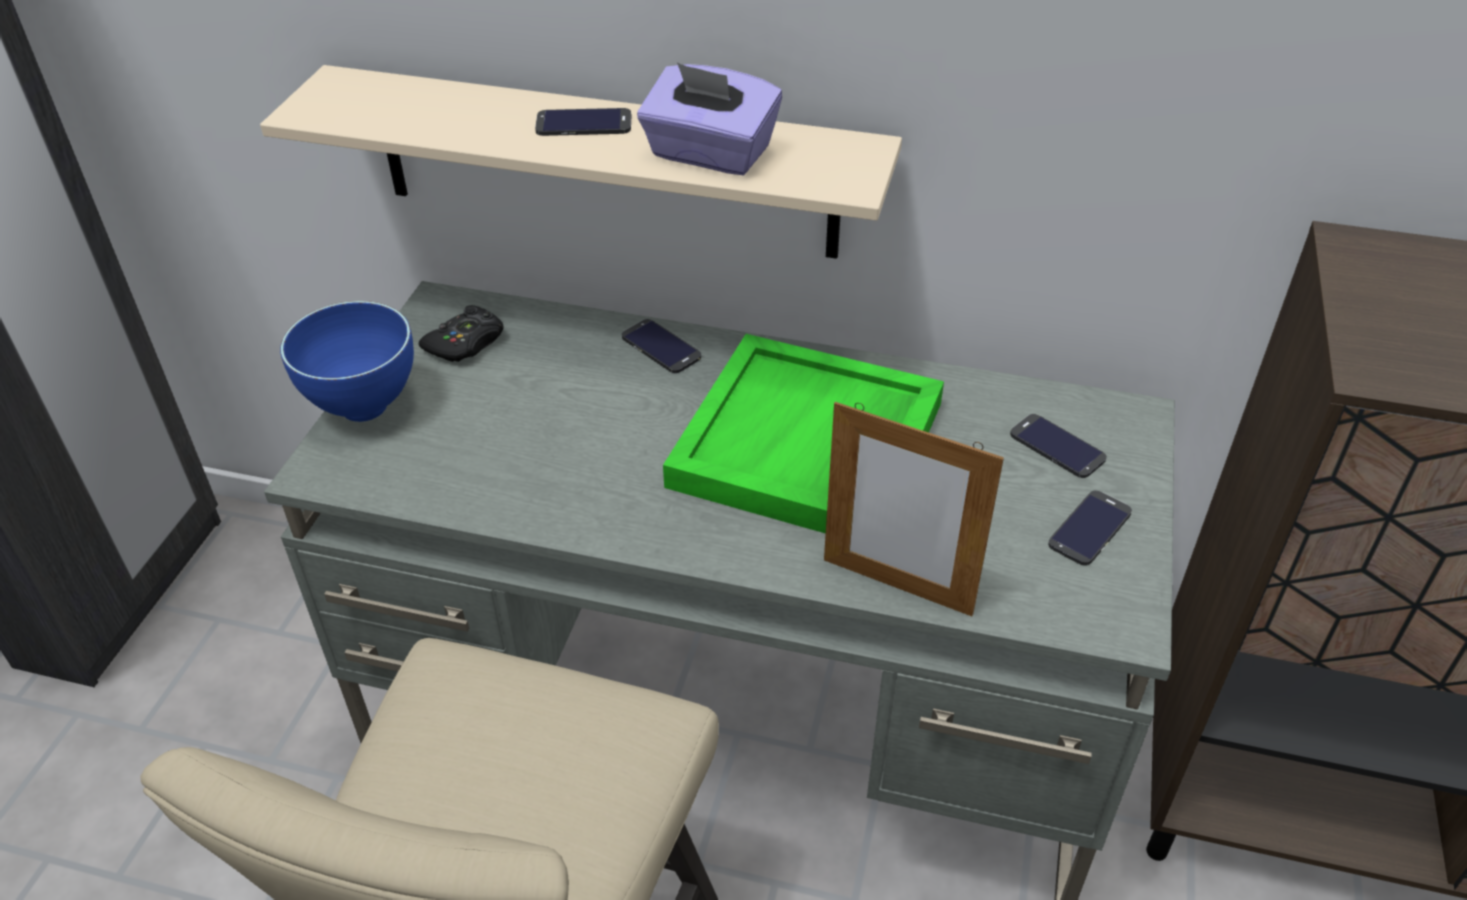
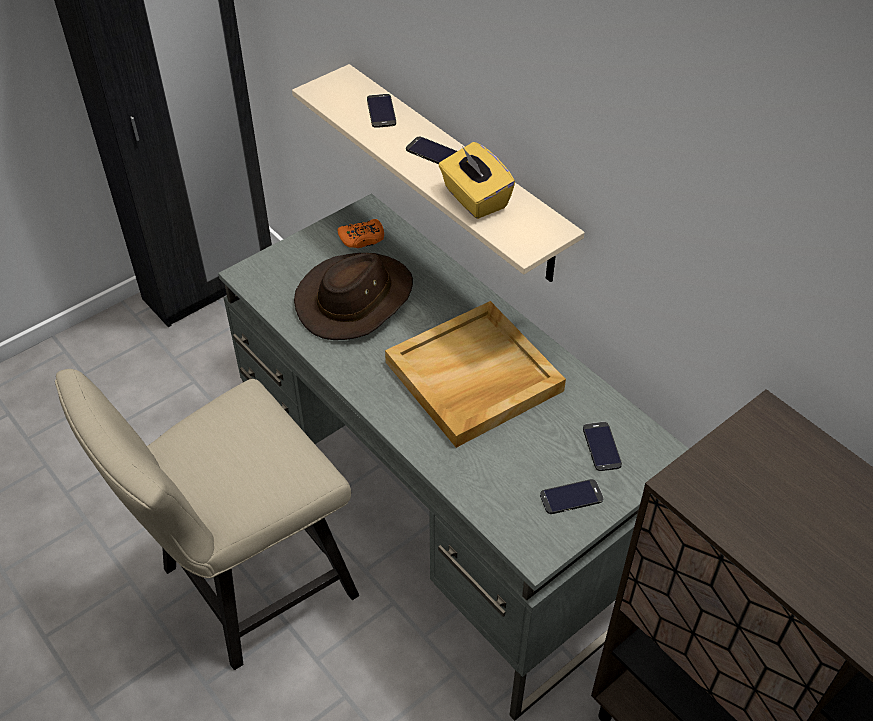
camera: 35 degrees right, 5 degrees up
(367, 407) = (291, 251): blue bowl -> none
(466, 343) = (362, 239): black game controller -> orange game controller
(534, 426) = (355, 299): none -> brown hat
(661, 347) = (452, 287): phone -> phone (381, 111)
(709, 154) = (474, 198): purple tissue box -> yellow tissue box
(808, 446) = (473, 378): green tray -> beige tray
(897, 586) = (445, 470): picture frame -> none

